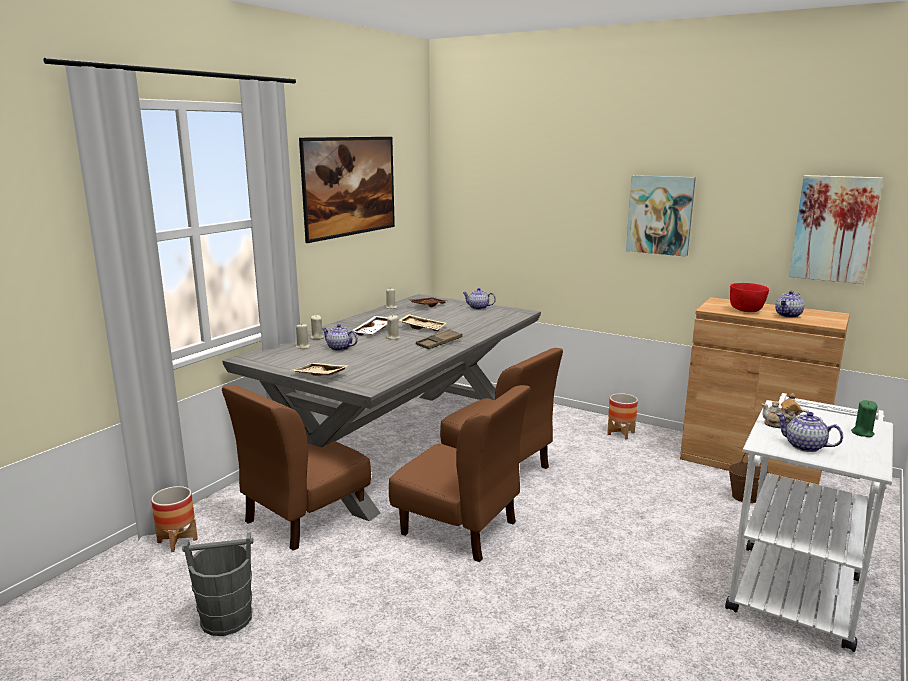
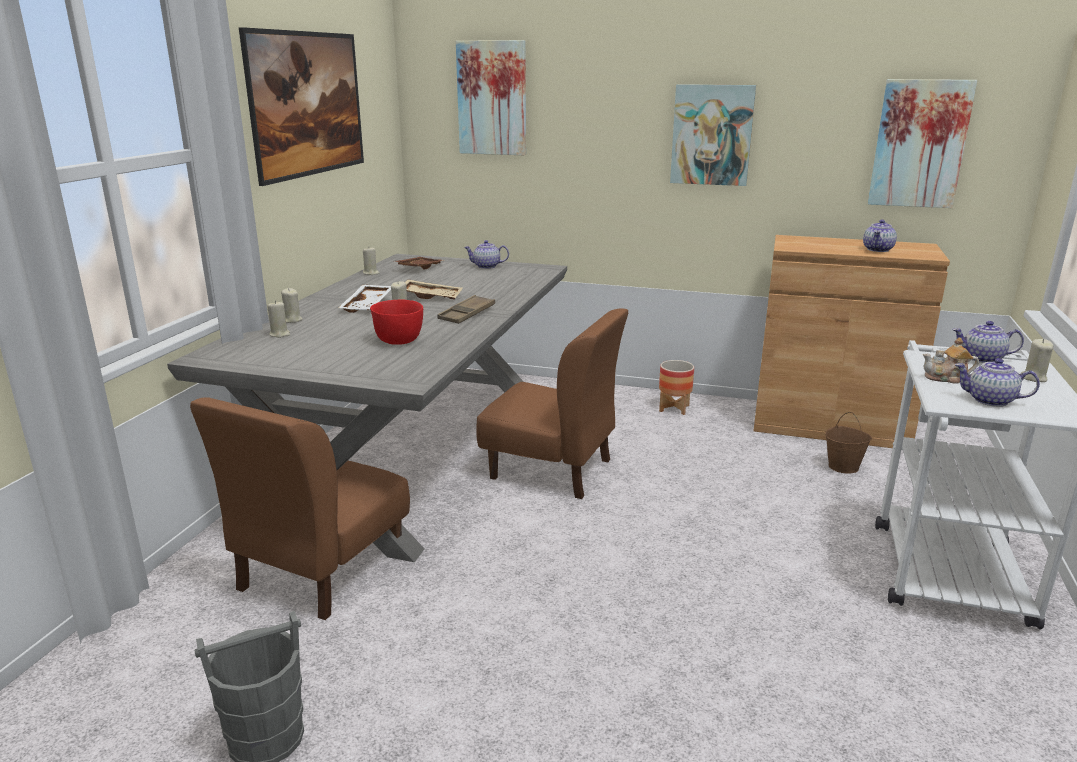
camera: 15 degrees left, 5 degrees up
(177, 541) = (142, 634): planter -> none
(319, 376) = (329, 372): beige tray -> none
(339, 348) = (334, 332): teapot -> teapot (982, 359)
(459, 528) = (537, 553): brown chair -> none
(495, 181) = (492, 98): none -> picture
(746, 310) = (829, 247): red bowl -> red bowl (399, 341)
(862, 433) = (1033, 378): green candle -> beige candle

